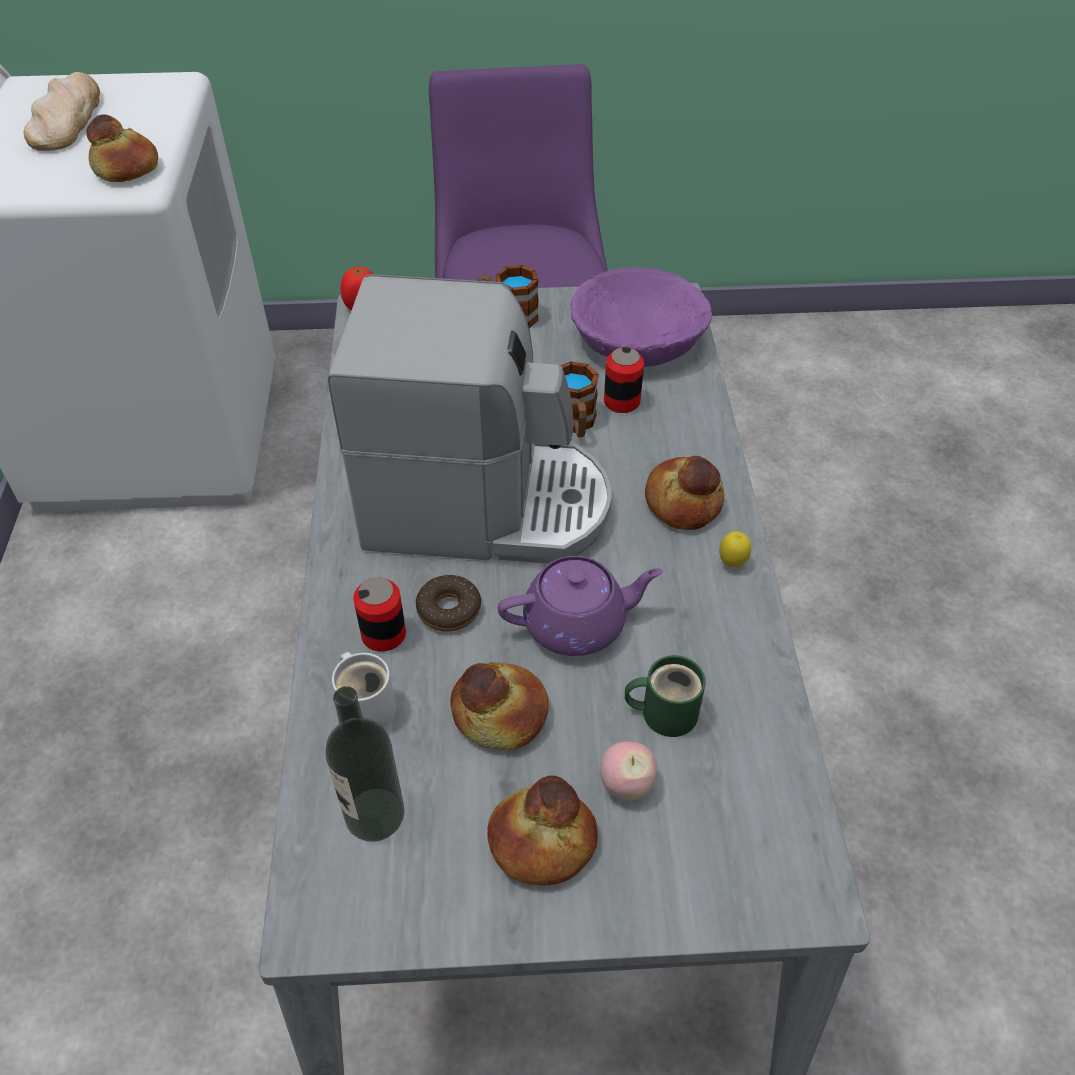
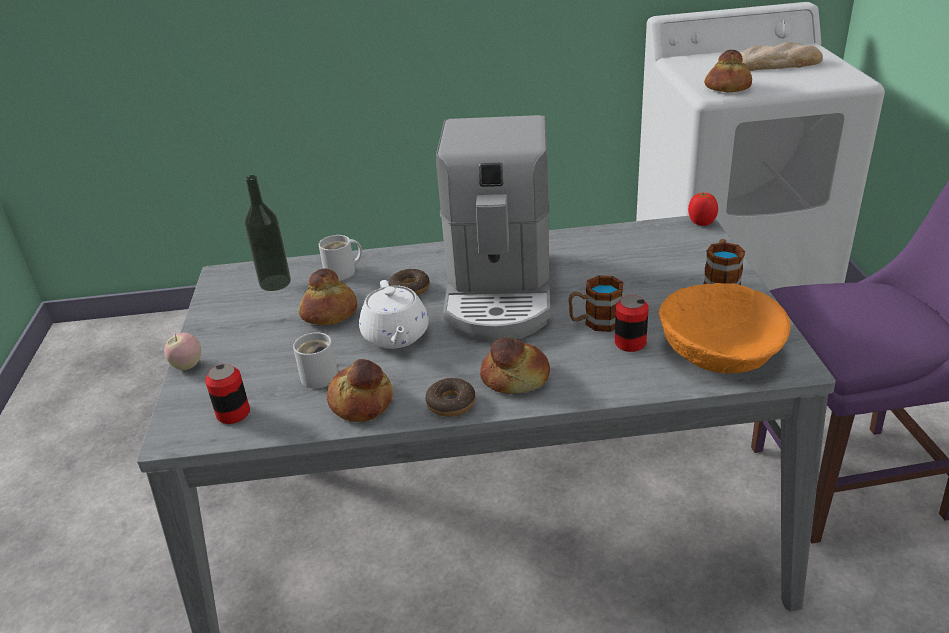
camera: 90 degrees right, 15 degrees down
(383, 634) = (392, 270): can -> can (233, 413)
(541, 841) = (244, 334): bread -> bread (362, 402)
(577, 624) = (396, 336): purple teapot -> white teapot
(626, 785) = (270, 361): apple -> apple (188, 366)
(637, 339) = (720, 347): purple bowl -> orange bowl
(664, 711) = (321, 374): green mug -> white mug
(732, 564) = (451, 403): lemon -> donut

